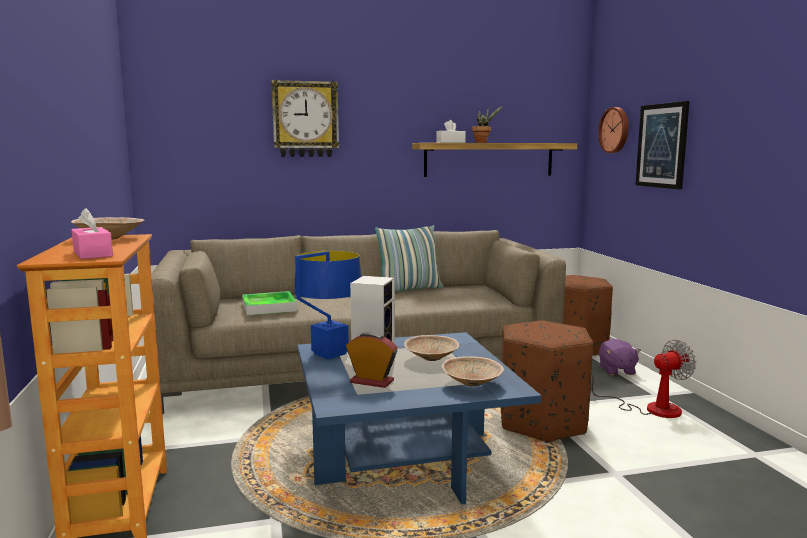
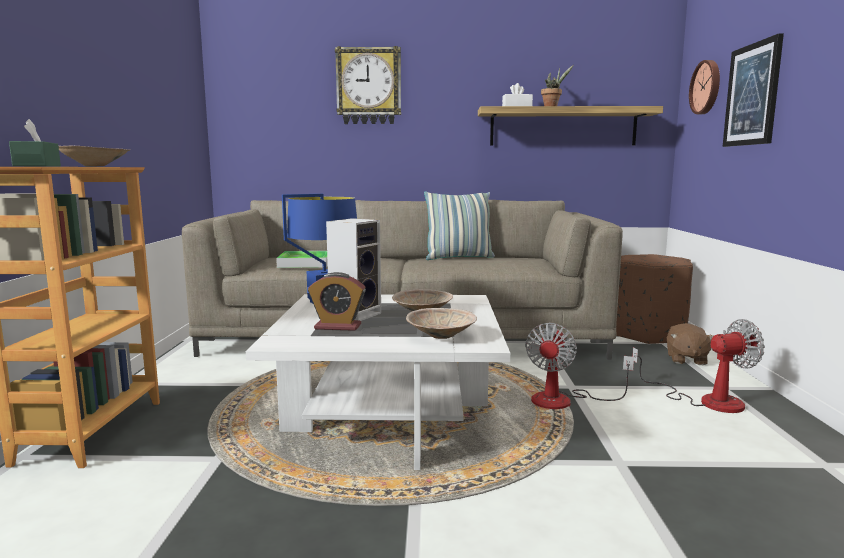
camera: 15 degrees right, 0 degrees up
(93, 254) = (37, 166): pink tissue box -> green tissue box
(371, 381) = (338, 327): alarm clock -> alarm clock turned 150 degrees clockwise
(405, 458) = (389, 418): blue coffee table -> white coffee table
(542, 422) = (564, 401): brown ottoman -> fan
(616, 370) = (686, 359): purple plush toy -> brown plush toy

